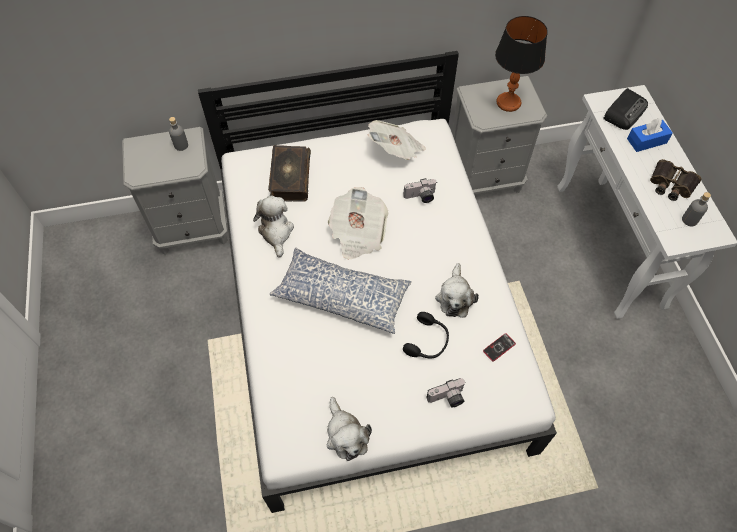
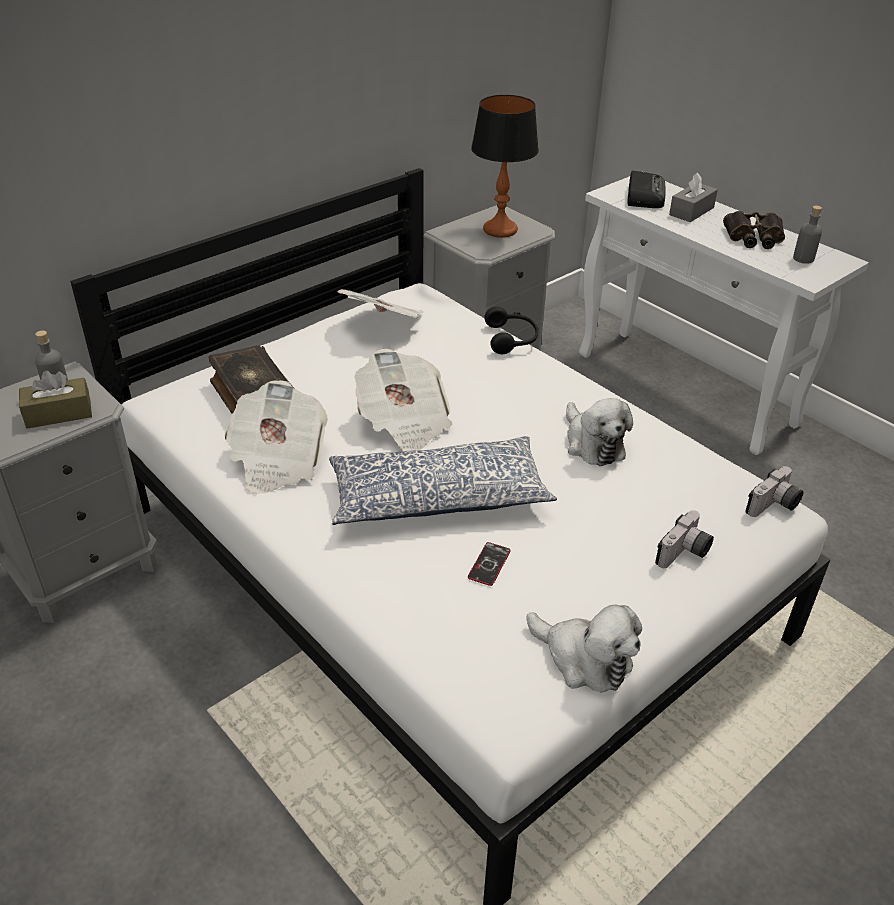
camera: 30 degrees left, 20 degrees down
(173, 164) = (59, 413): none -> brown tissue box
(276, 232) = (277, 460): plush toy -> newspaper
(420, 197) = (458, 358): camera -> camera (774, 506)
(428, 341) = (601, 503): black headphones -> black headphones (512, 339)
(499, 347) = (696, 473): phone -> phone (489, 564)
(646, 141) = (691, 211): blue tissue box -> grey tissue box

